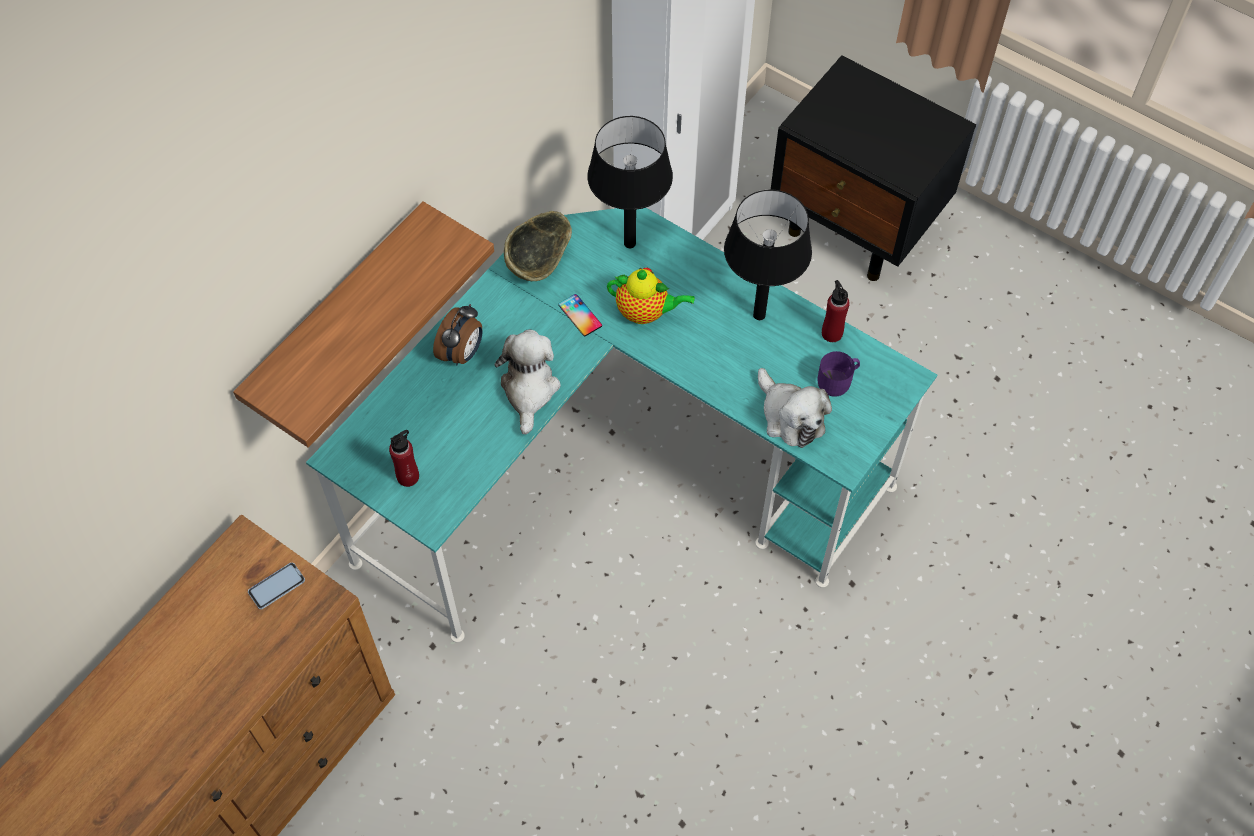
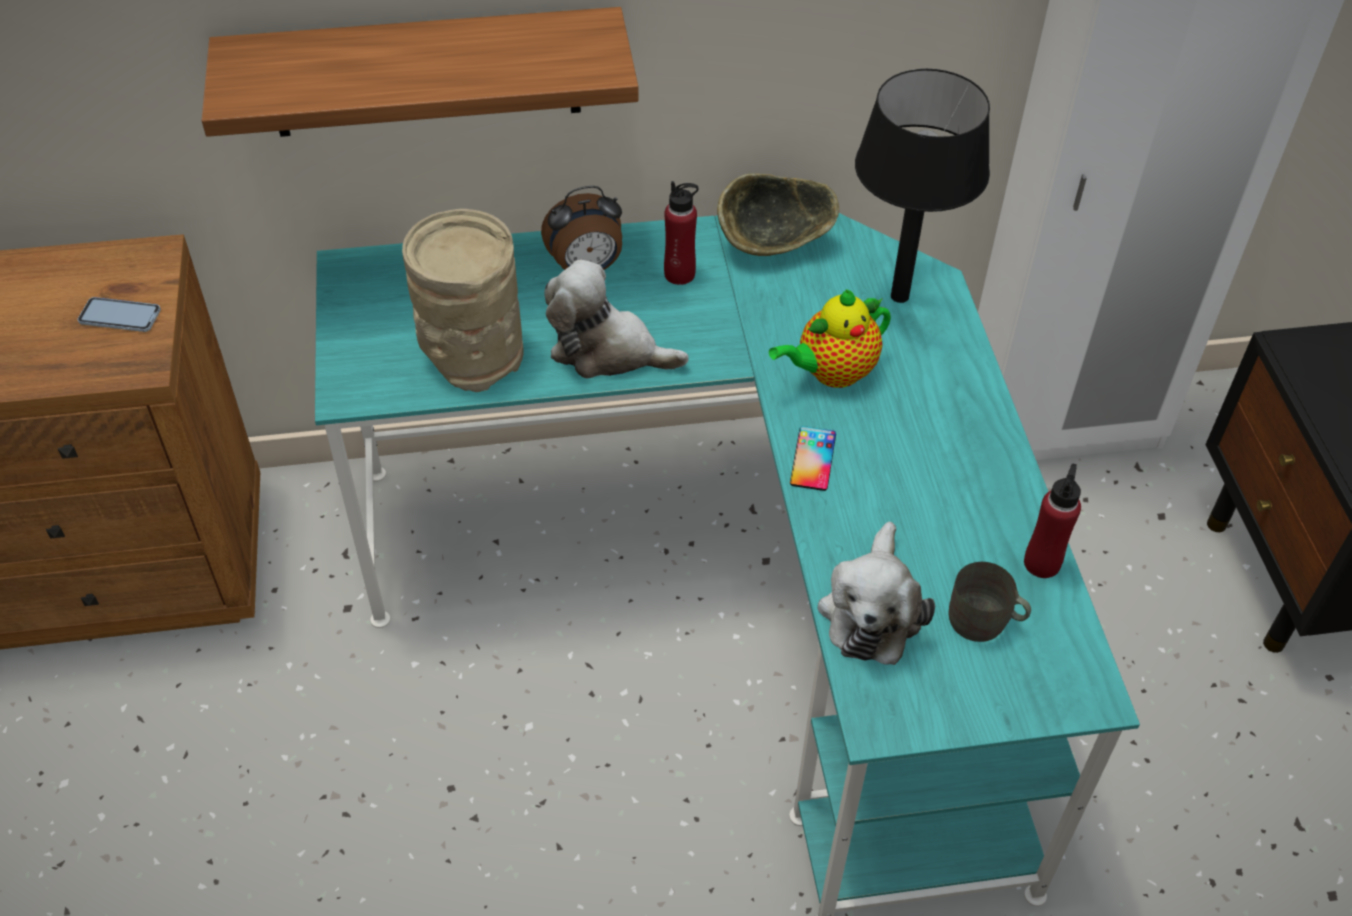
camera: 45 degrees right, 10 degrees down
(408, 476) = (384, 335): red bottle -> red bottle (679, 274)
(466, 448) = (472, 354): none -> beige vase
(529, 390) = (607, 350): plush toy -> plush toy turned 120 degrees counterclockwise
(580, 315) = (754, 323): phone -> phone (813, 459)
(645, 312) = (831, 373): teapot -> teapot turned 90 degrees clockwise
(759, 315) = (968, 475): black table lamp -> none
(838, 381) = (985, 622): purple mug -> grey mug

